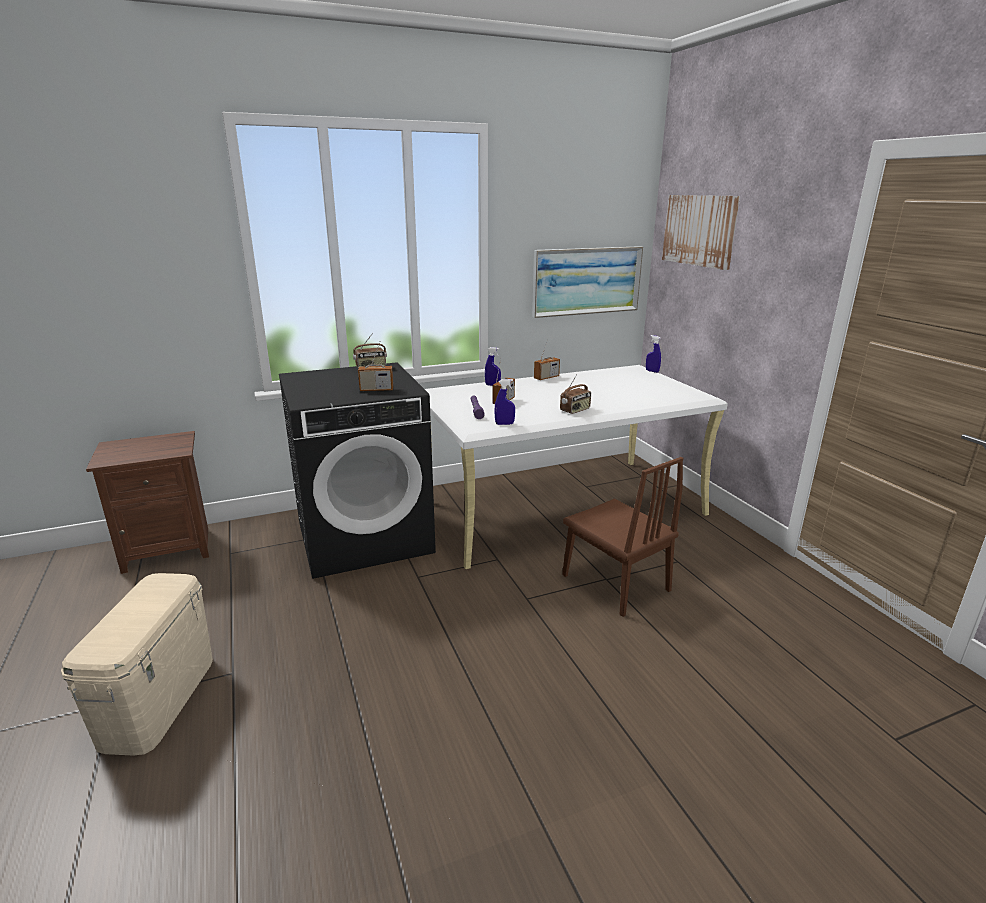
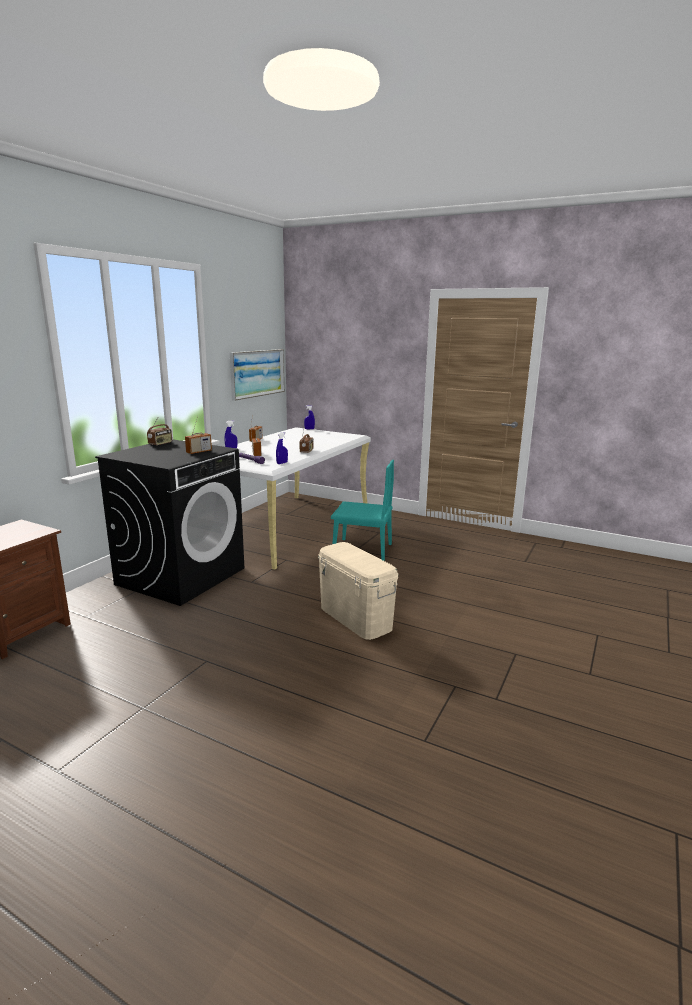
camera: 40 degrees left, 5 degrees down
(158, 699) = (177, 691): beige storage box -> beige storage box (355, 617)
(615, 582) = (362, 549): brown chair -> turquoise chair
(699, 230) = (325, 337): picture -> none

